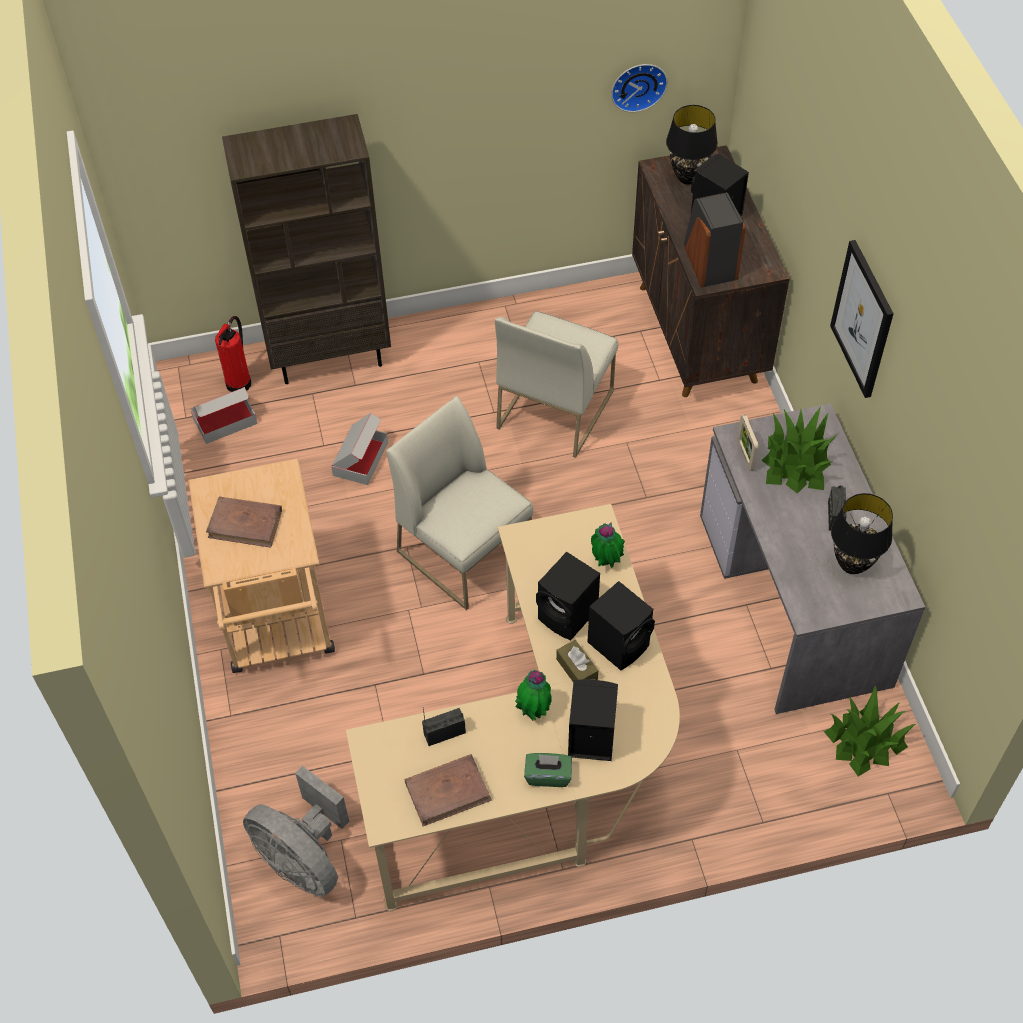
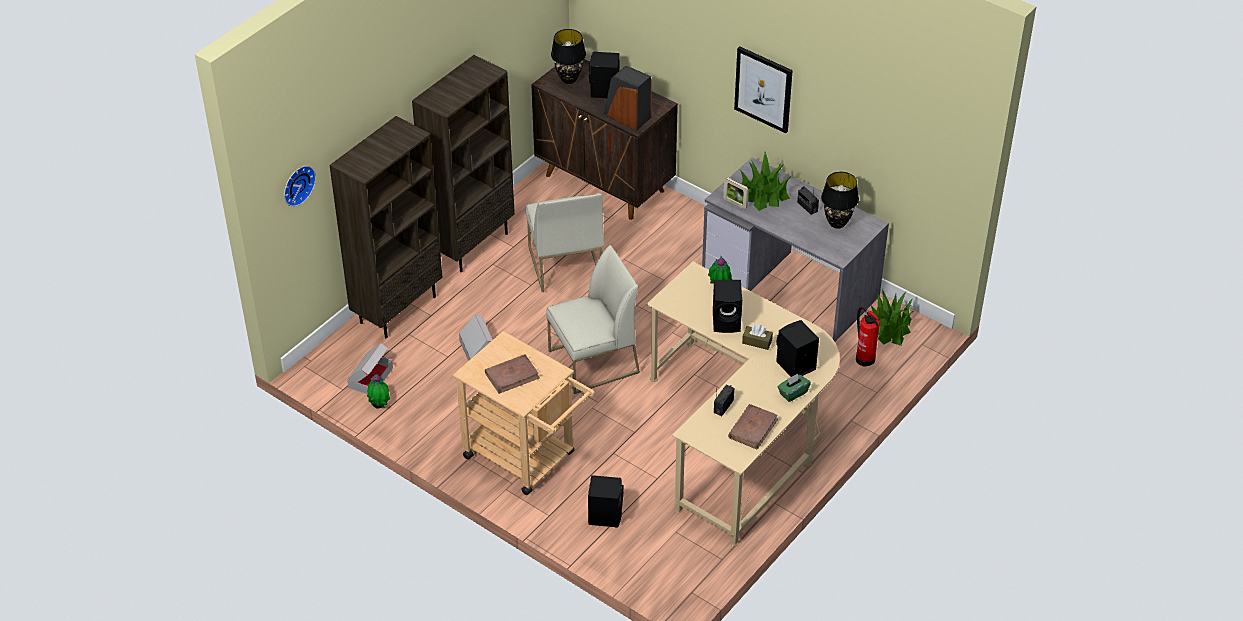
camera: 40 degrees left, 10 degrees down
(240, 381) = (355, 352): fire extinguisher -> fire extinguisher (864, 358)
(304, 859) = (666, 552): grey fan -> none
(465, 552) = (593, 362): white chair -> white chair turned 150 degrees clockwise
(478, 325) = (471, 244): none -> brown bookcase
(534, 711) = (756, 371): potted plant -> potted plant (380, 405)
(620, 643) = (765, 318): black speaker -> black speaker (605, 515)
(638, 85) = (524, 32): wall clock -> wall clock (297, 184)

